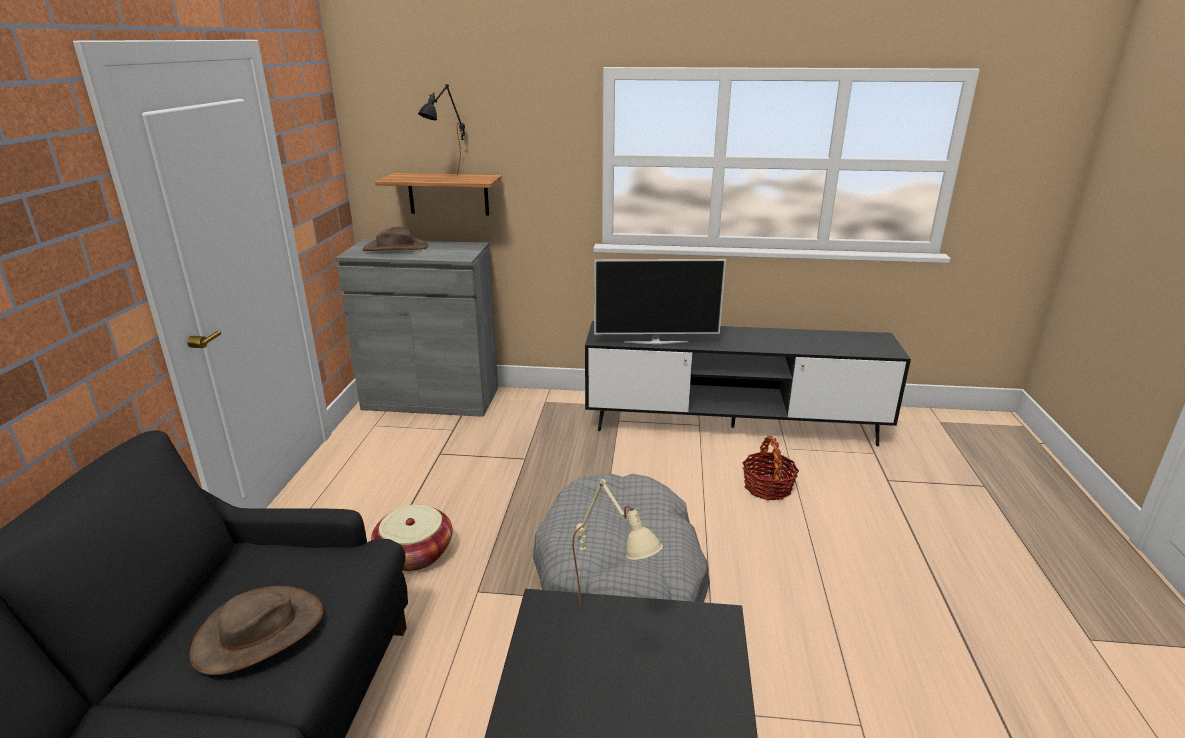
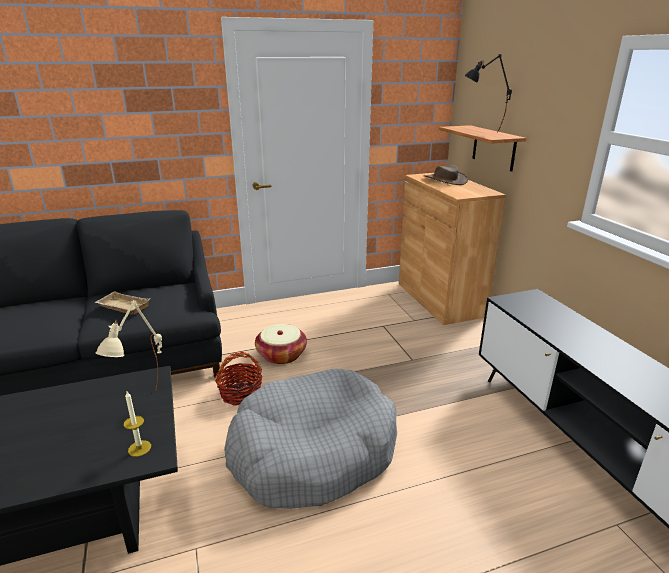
camera: 65 degrees right, 0 degrees up
(259, 632) = (122, 307): brown hat -> beige tray
(431, 398) = (439, 299): grey cabinet -> brown cabinet
(656, 341) = (543, 325): television -> none
(698, 633) = (139, 448): none -> candle
(767, 487) = (519, 521): basket -> basket (241, 393)

